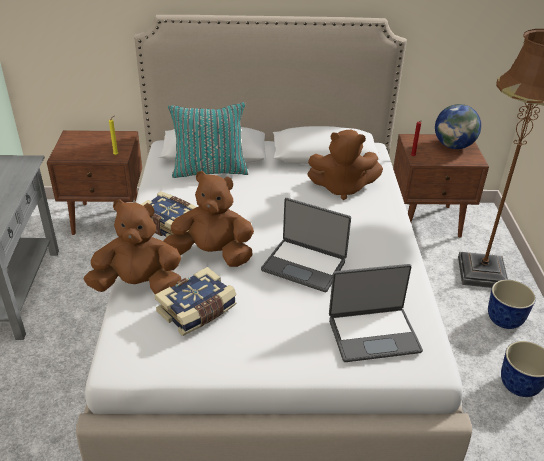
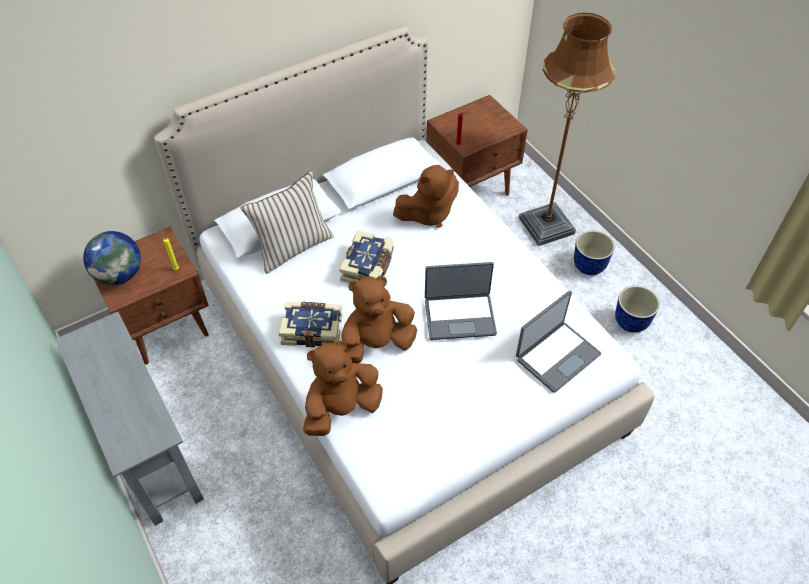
camera: 30 degrees left, 15 degrees up
(197, 311) = (413, 407): book -> book (368, 267)
(210, 170) = (293, 247): turquoise pillow -> beige pillow
(453, 146) = (484, 116): globe -> globe (120, 275)

